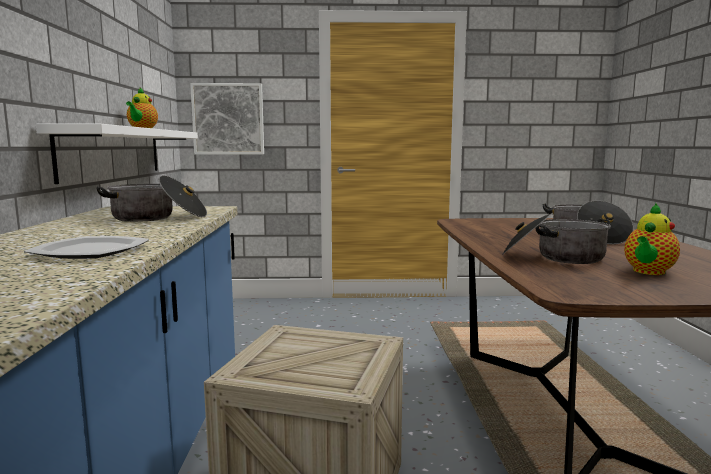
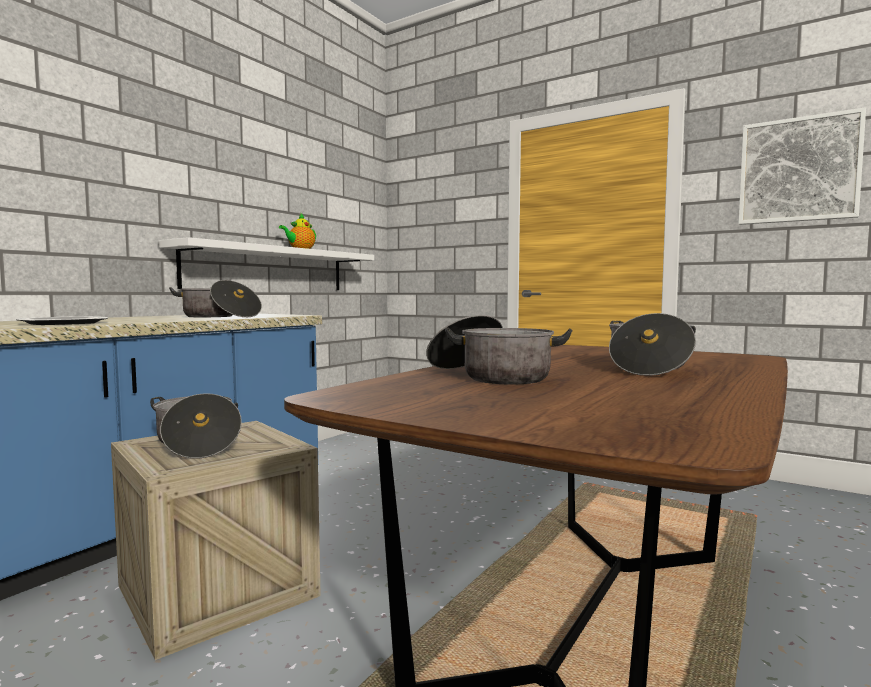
camera: 35 degrees right, 5 degrees down
(228, 119) = (425, 243): picture -> picture (798, 170)
(297, 359) = (197, 443): none -> cooking pot
(648, 272) = (529, 397): teapot -> none

